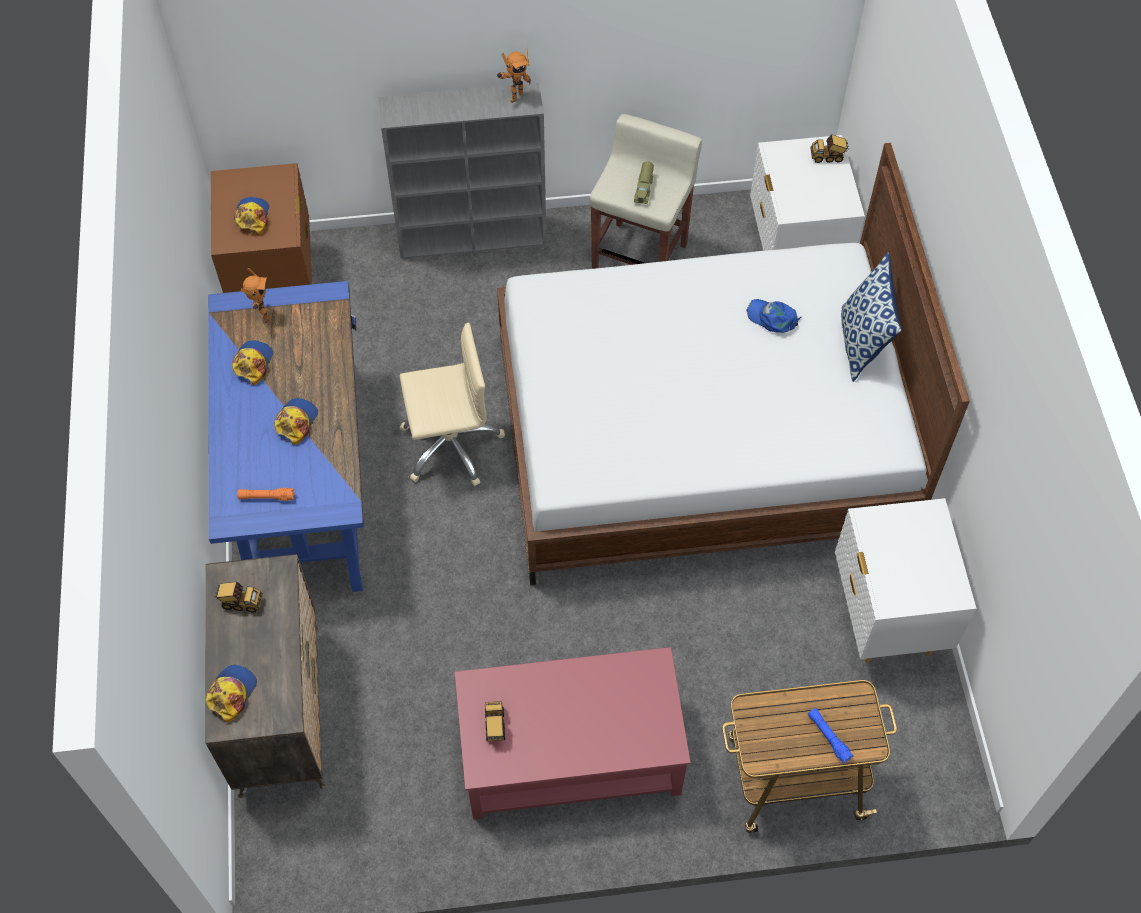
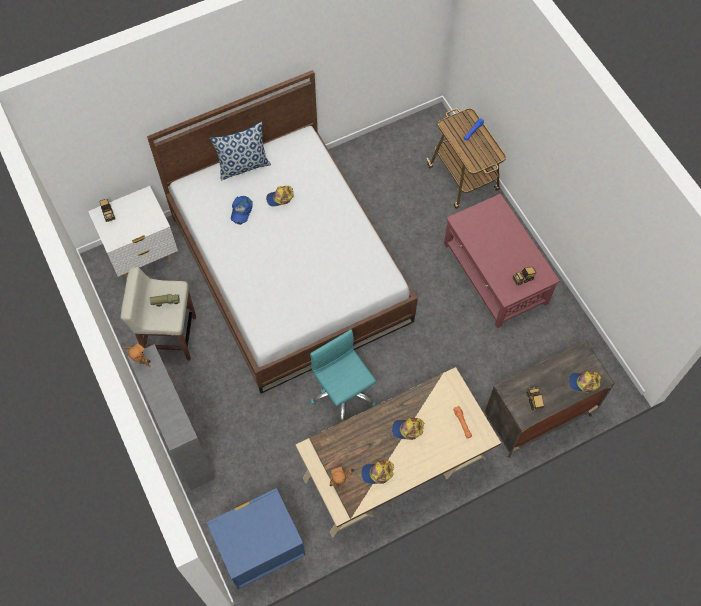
camera: 110 degrees left, 5 degrees up
(252, 217) = (262, 530): cap -> cap (280, 198)
(275, 283) = (261, 551): brown nightstand -> blue nightstand
(301, 473) = (395, 469): blue desk -> beige desk
(451, 445) = (343, 394): beige office chair -> turquoise office chair
(886, 618) = (364, 161): white nightstand -> none

